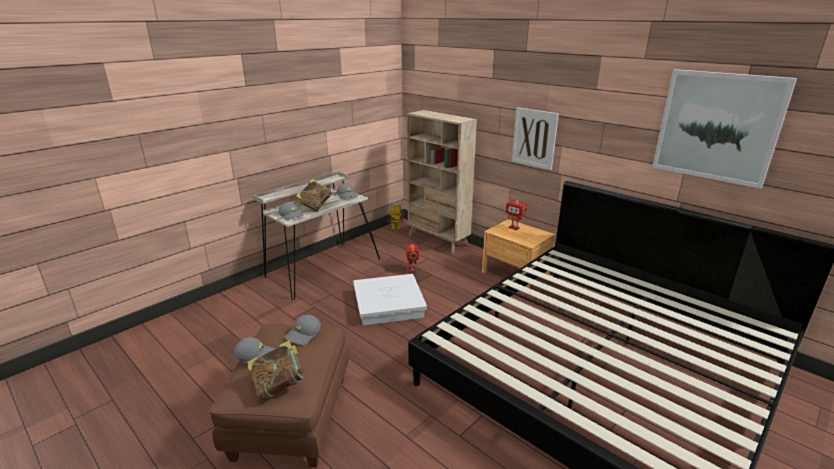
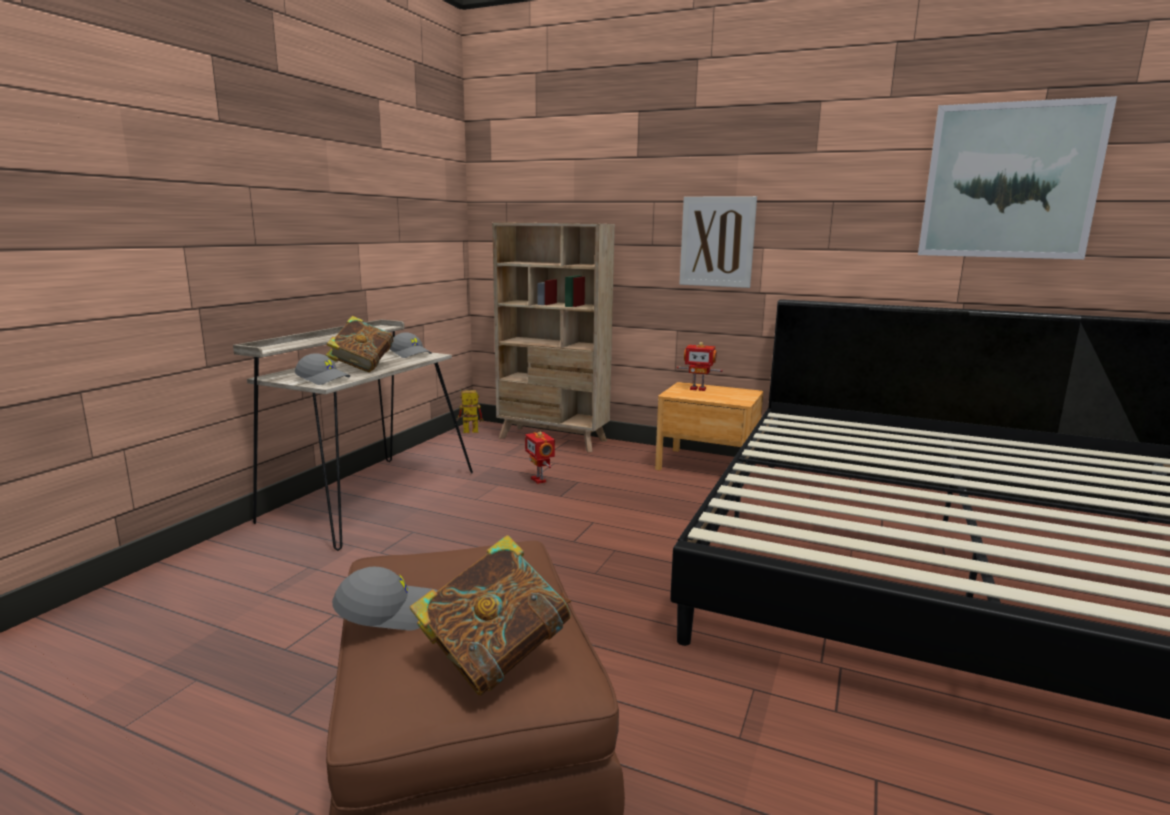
camera: 20 degrees left, 10 degrees down
(303, 334) = (472, 558): grey cap -> none
(389, 304) = (536, 531): white storage box -> none

